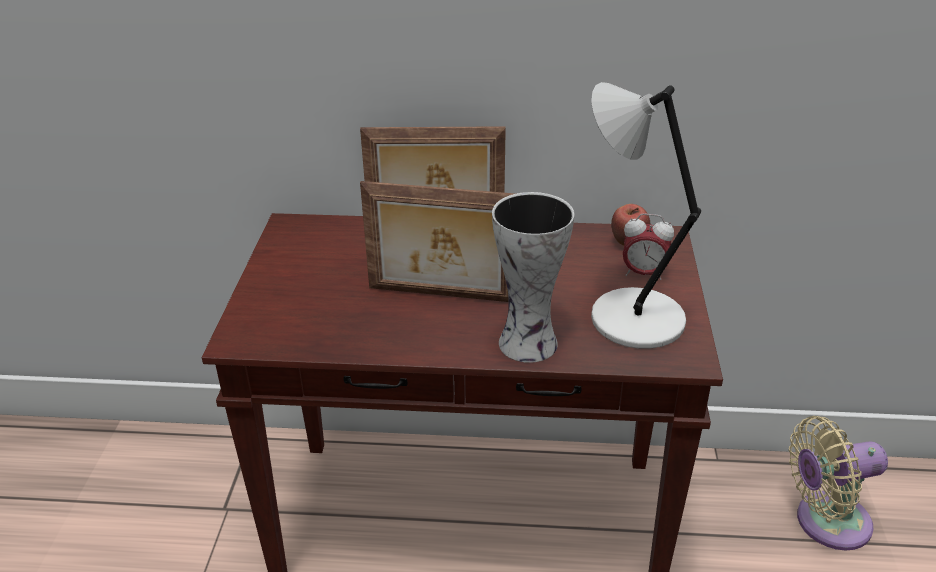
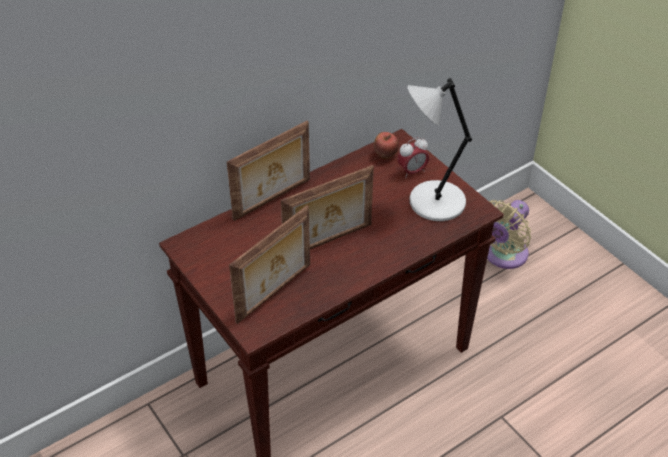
camera: 40 degrees left, 10 degrees up
(312, 315) = (275, 294): none -> picture frame
(527, 345) = (403, 246): vase -> none

